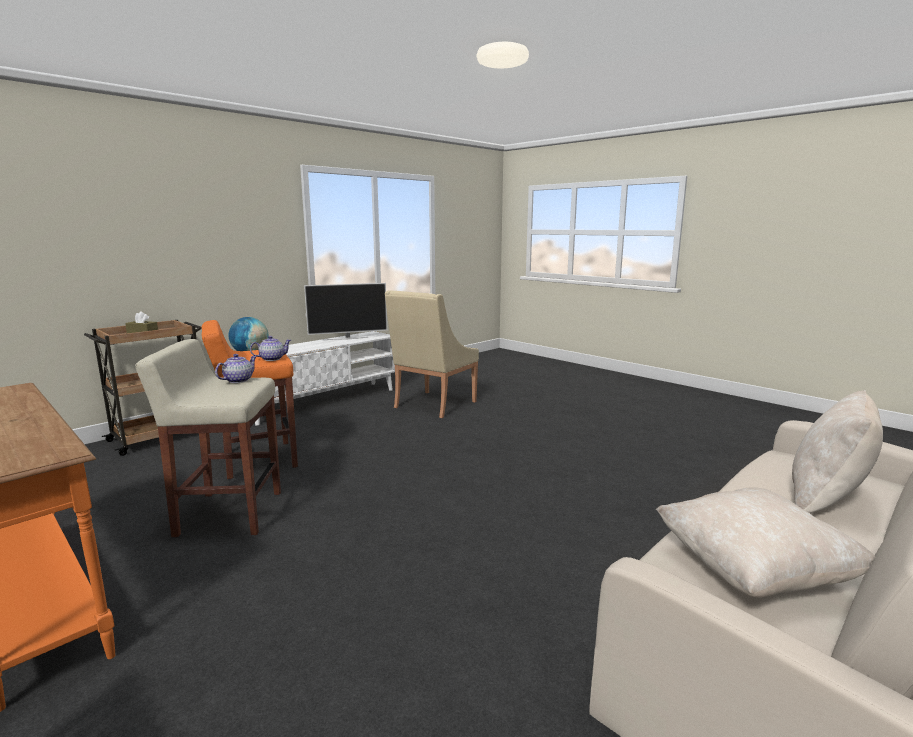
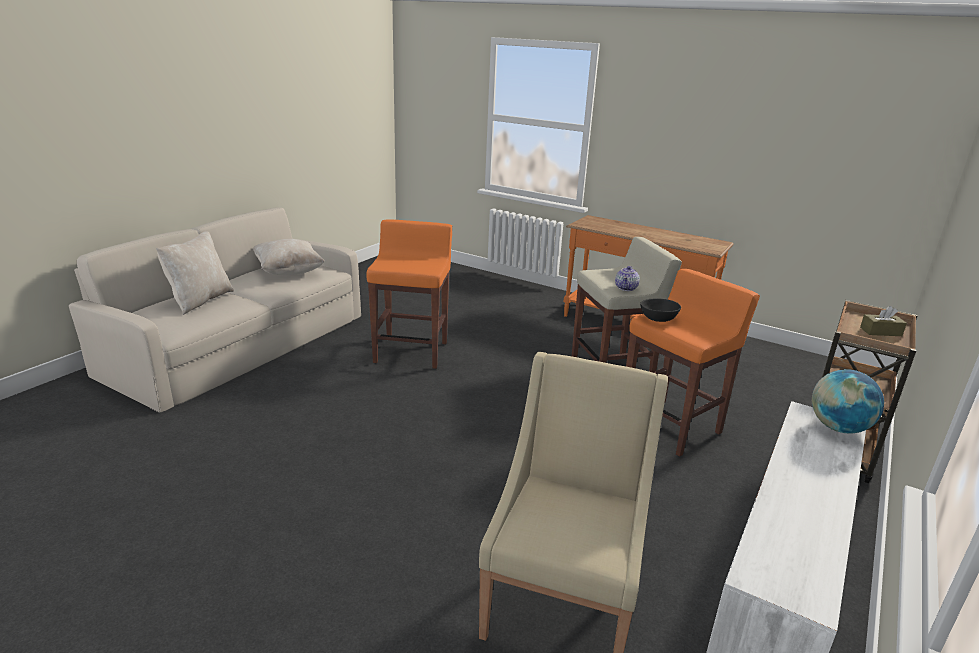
camera: 165 degrees right, 10 degrees up
(271, 359) = (659, 319): teapot -> black bowl
(348, 338) = (805, 537): television -> none
(480, 577) = (411, 352): none -> orange stool

